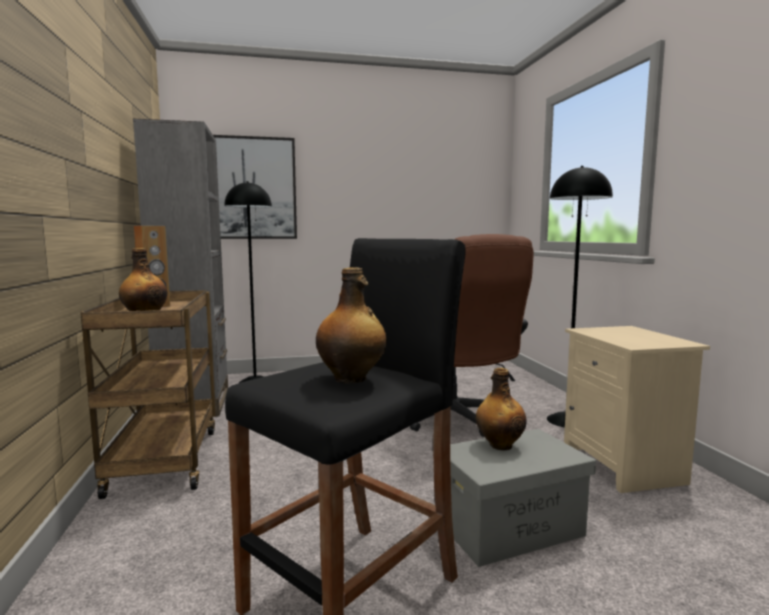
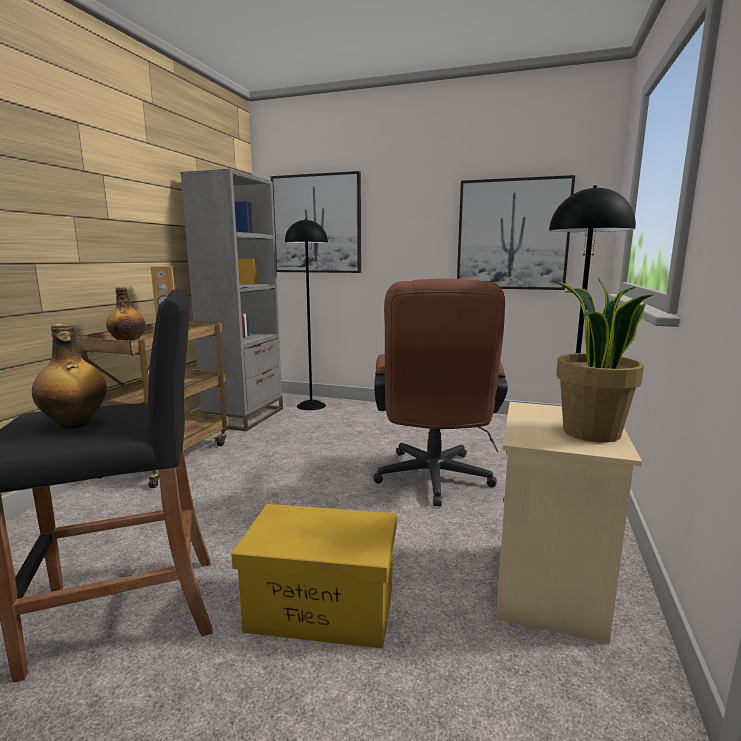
camera: 30 degrees right, 5 degrees up
(436, 204) = (512, 235): none -> picture
(499, 445) = (322, 519): bottle -> none
(509, 528) = (320, 608): grey storage box -> yellow storage box
(653, 337) = (590, 433): none -> potted plant

